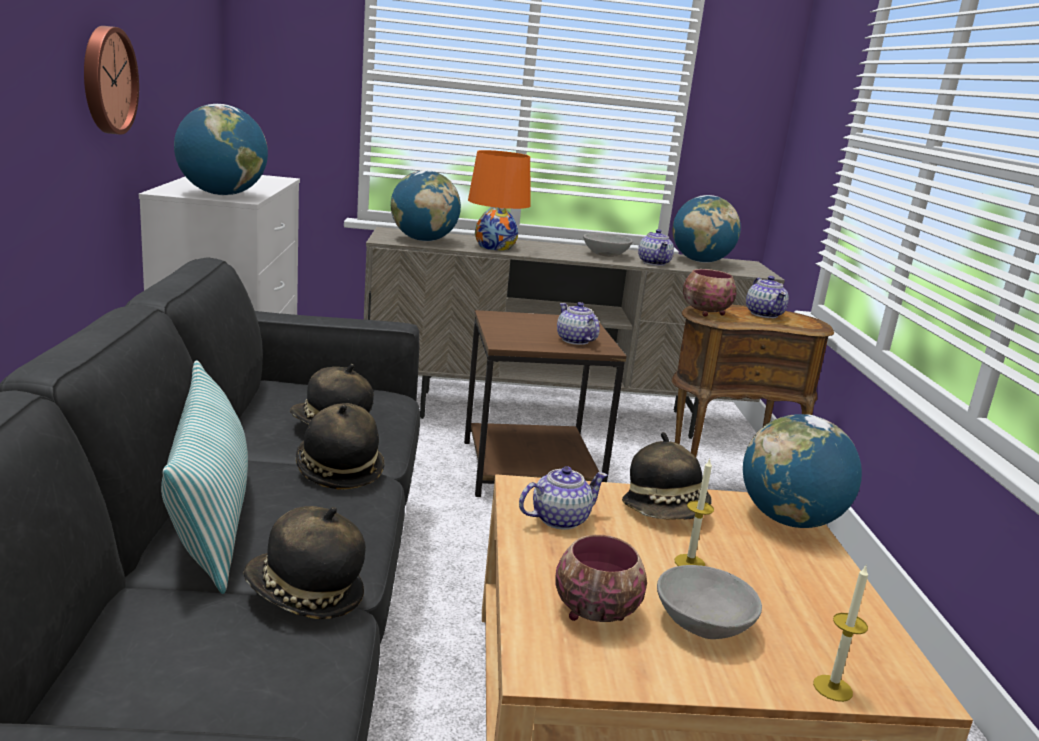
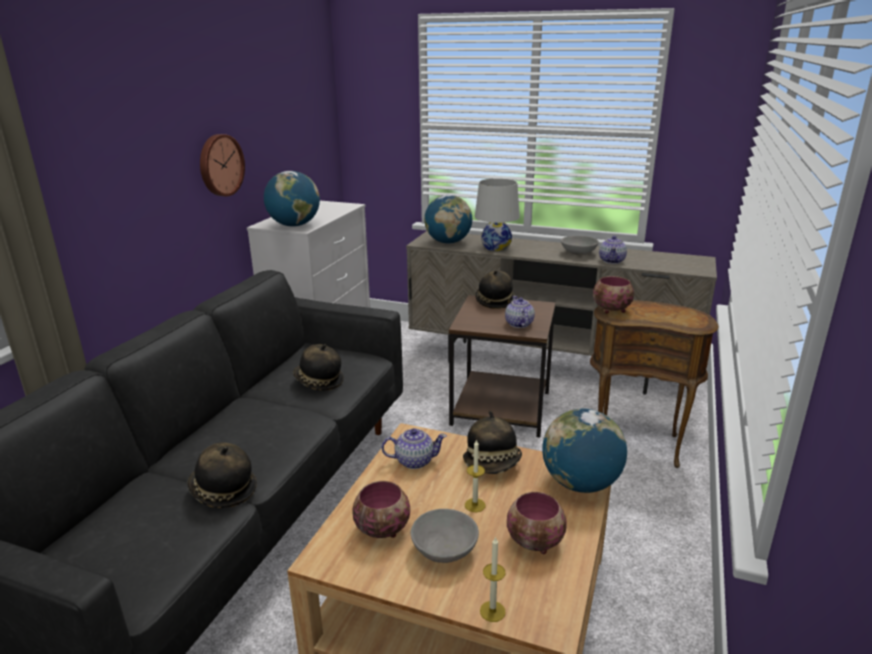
camera: 25 degrees right, 5 degrees up
(210, 518) = (211, 436): pillow -> none
(339, 470) = (301, 412): hat -> hat (494, 301)
(494, 247) = (496, 247): orange table lamp -> white table lamp
(700, 261) = (657, 258): globe -> none
(764, 314) = (664, 312): teapot -> none
(804, 596) = (536, 543): none -> bowl

